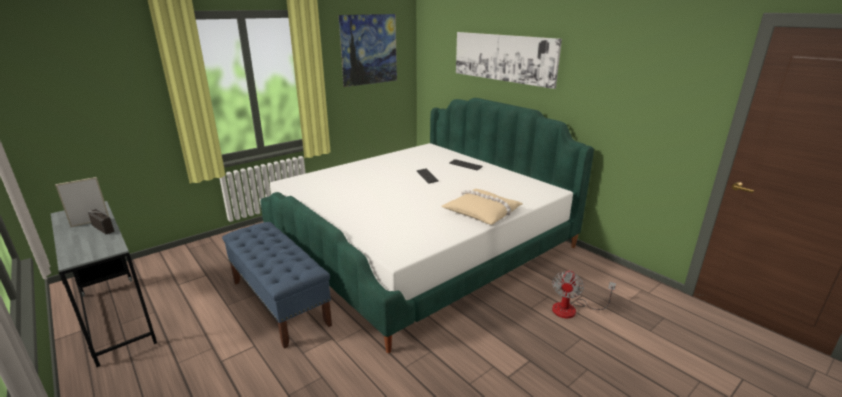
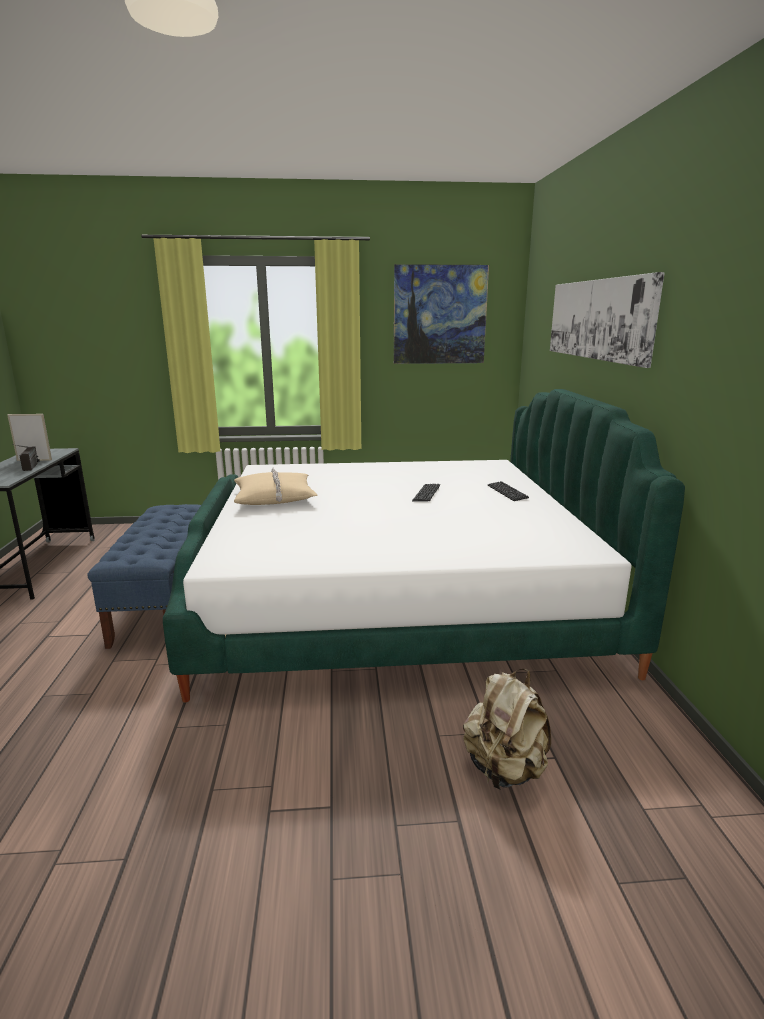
camera: 35 degrees right, 5 degrees down
(482, 212) = (419, 550): beige pillow -> beige pillow (274, 497)
(572, 309) = (504, 769): fan -> beige backpack

